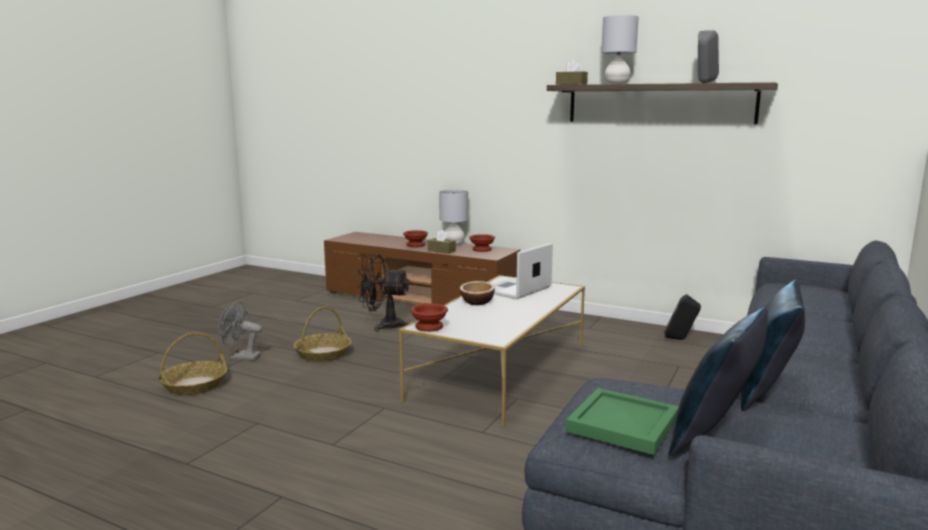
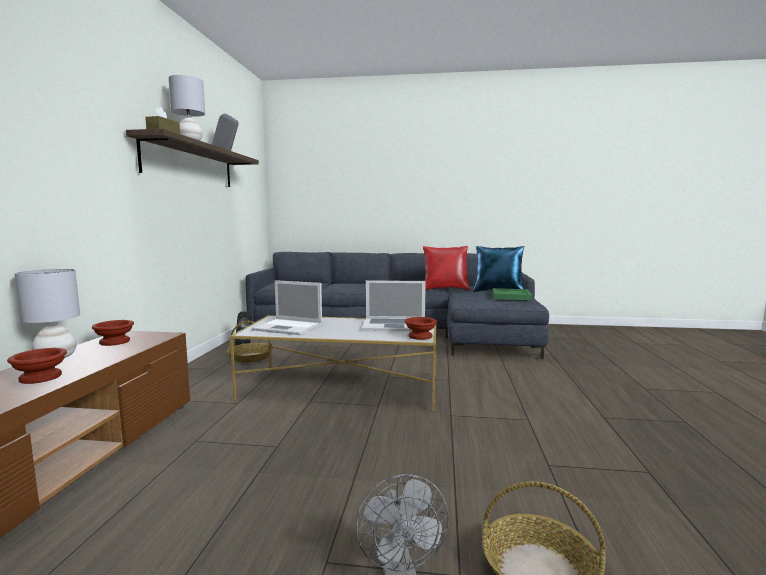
camera: 110 degrees left, 5 degrees down
(323, 354) = (342, 490): basket -> basket (251, 357)
(384, 325) = (201, 475): black fan -> none
(441, 251) = (110, 357): brown tissue box -> none
(477, 302) = (337, 333): bowl -> none
(491, 325) = (394, 325): none -> laptop
(765, 393) = (445, 289): blue pillow -> red pillow

